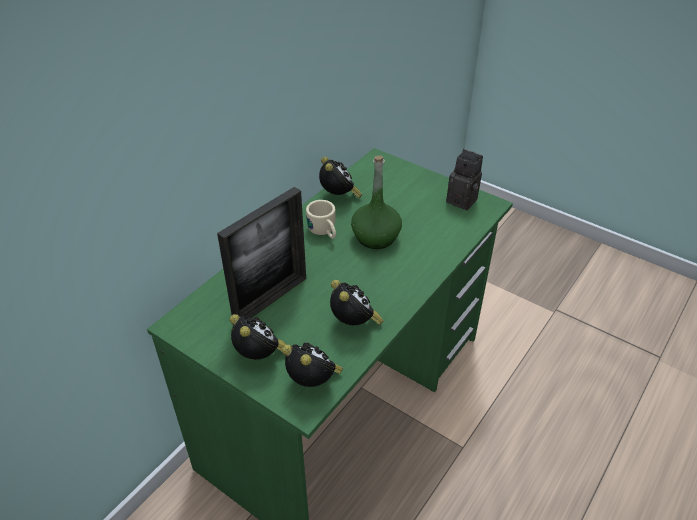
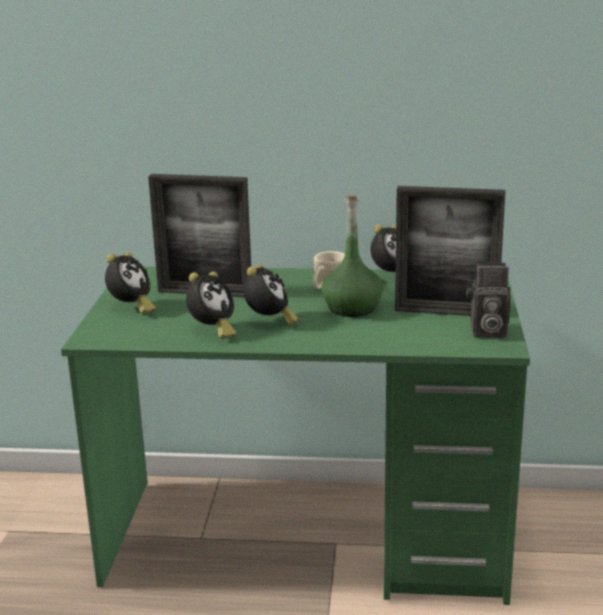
camera: 60 degrees right, 20 degrees down
(313, 382) = (121, 335): alarm clock -> alarm clock (269, 322)
(419, 201) = (446, 312): none -> picture frame
(464, 200) = (486, 332): camera -> camera turned 90 degrees clockwise

